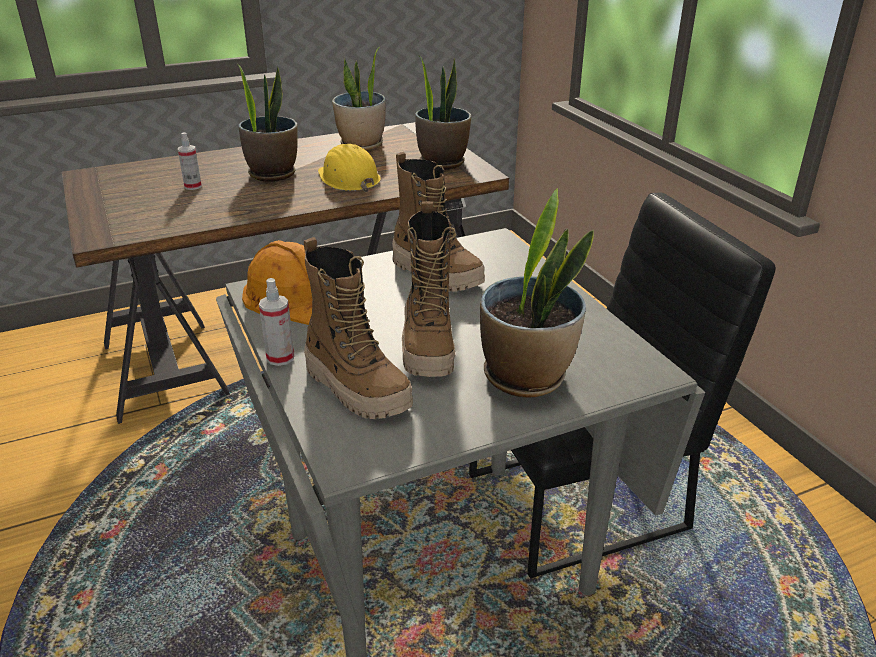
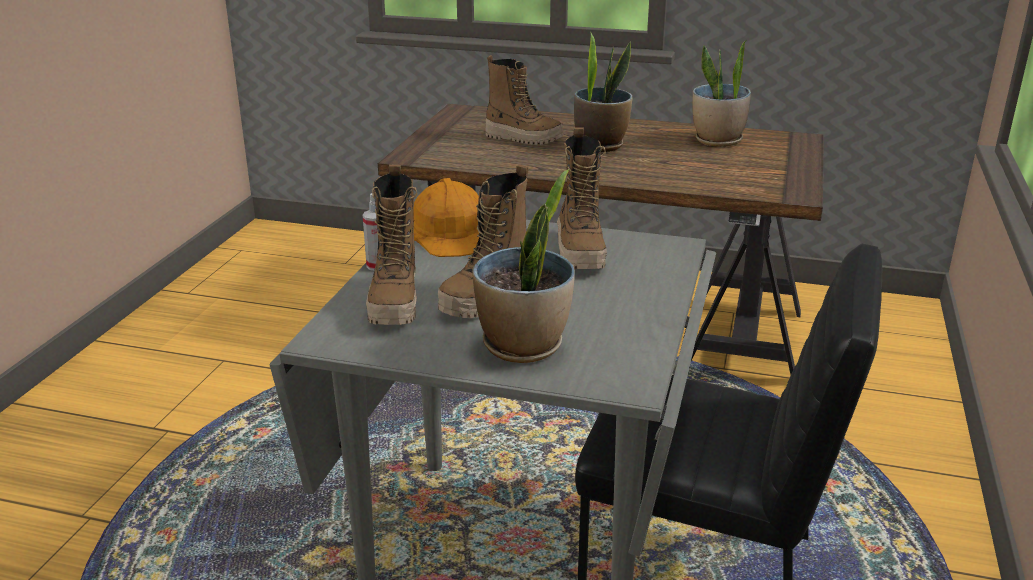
camera: 40 degrees right, 5 degrees down
(193, 186) = (523, 138): spray bottle -> boot
(348, 179) = (659, 166): yellow hard hat -> none
(442, 162) = (773, 175): potted plant -> none

